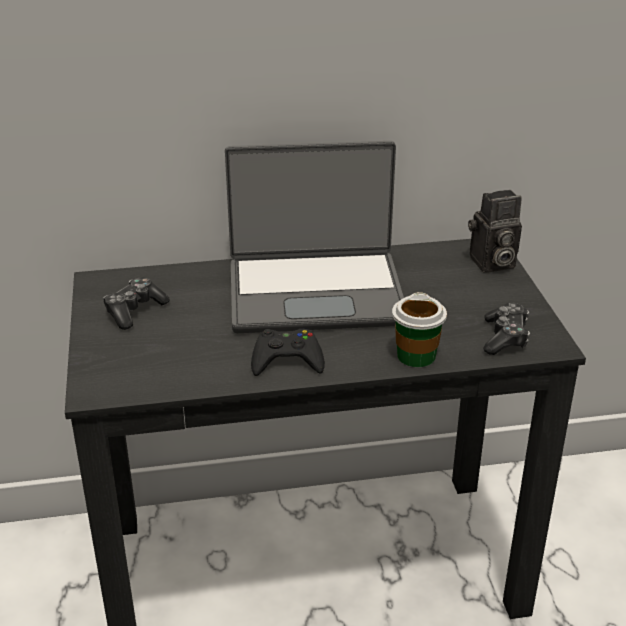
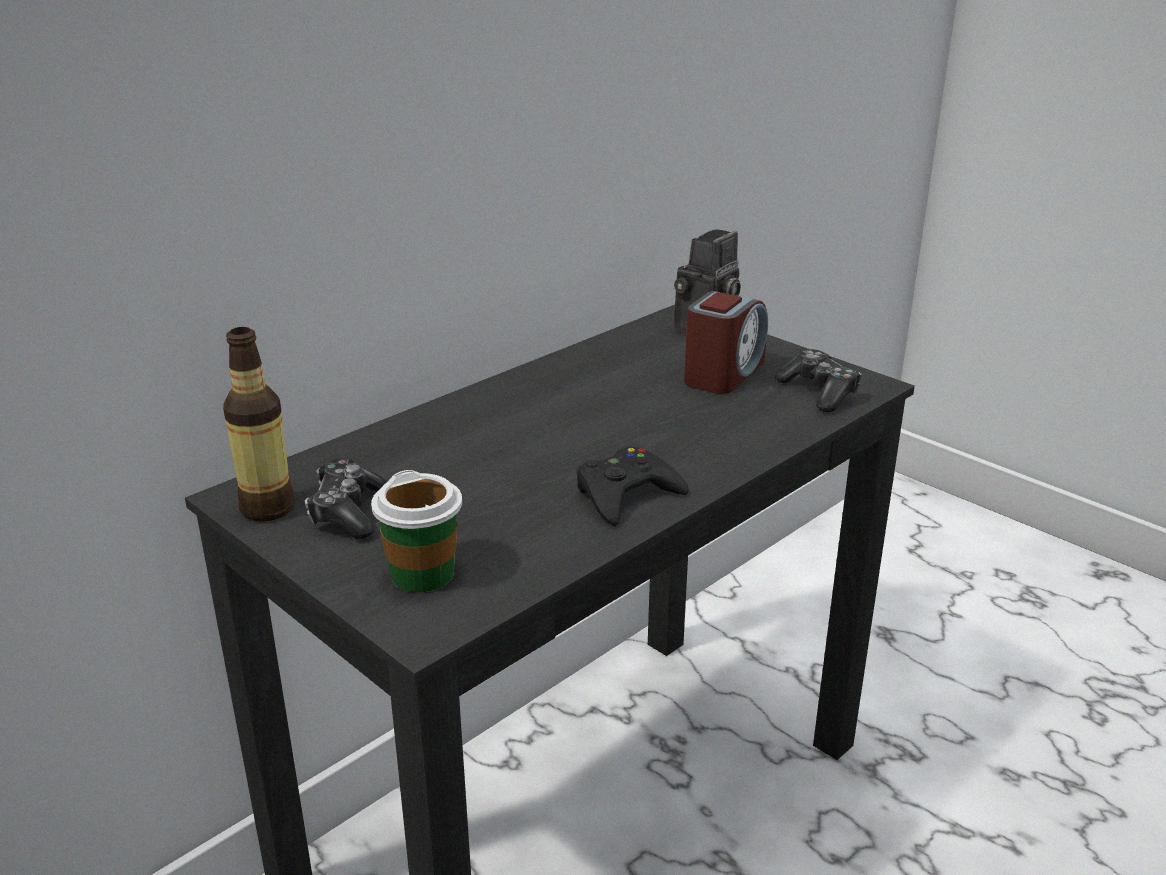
camera: 35 degrees left, 5 degrees down
(101, 293) = (267, 509): none -> bottle
(315, 292) = (558, 415): laptop -> none
(416, 356) = (760, 440): cup -> cup (422, 574)
(458, 300) = (723, 373): none -> alarm clock

